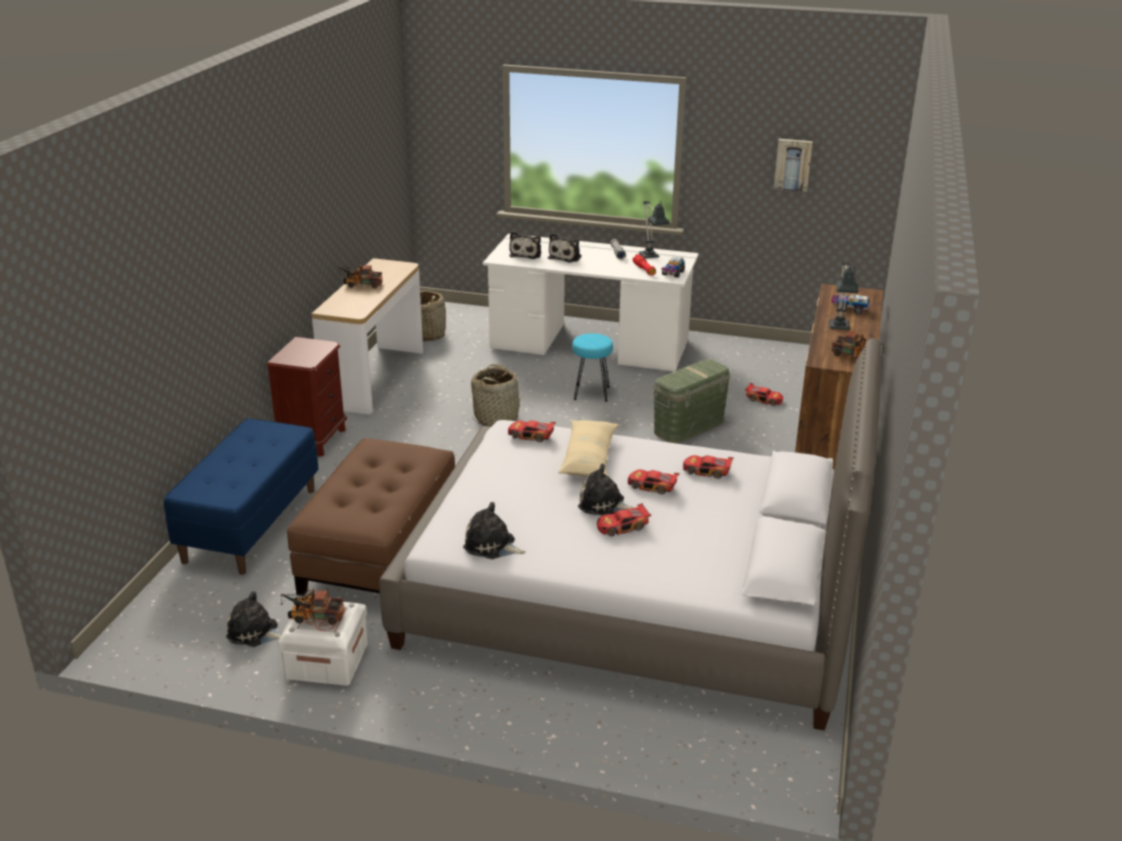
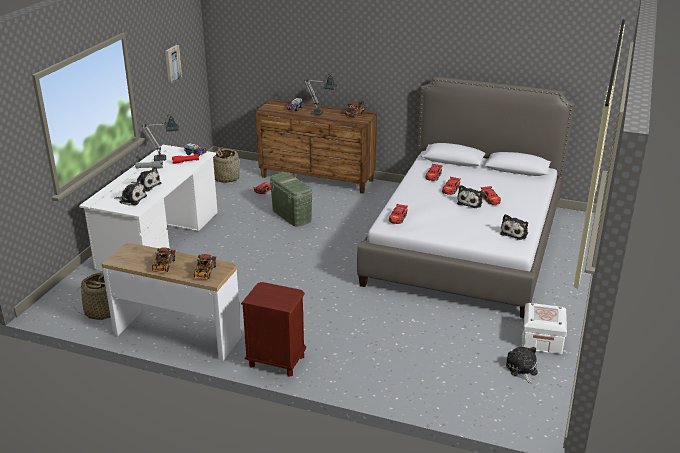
camera: 85 degrees left, 0 degrees up
(250, 524) = (398, 383): blue bench -> none
(255, 633) = (522, 370): plush toy -> plush toy turned 150 degrees clockwise
(313, 616) = (545, 317): toy truck -> toy truck (204, 274)
(380, 551) = (429, 325): brown ottoman -> none
(497, 418) = (262, 280): basket -> basket (226, 178)
(588, 458) = (422, 204): beige pillow -> none
(591, 393) = (236, 244): turquoise stool -> none

